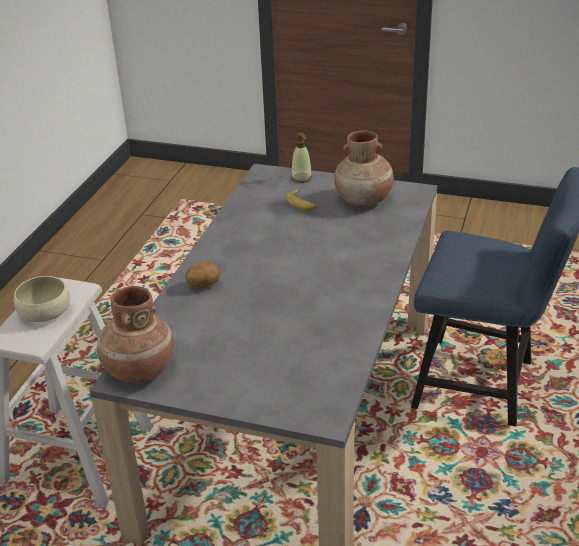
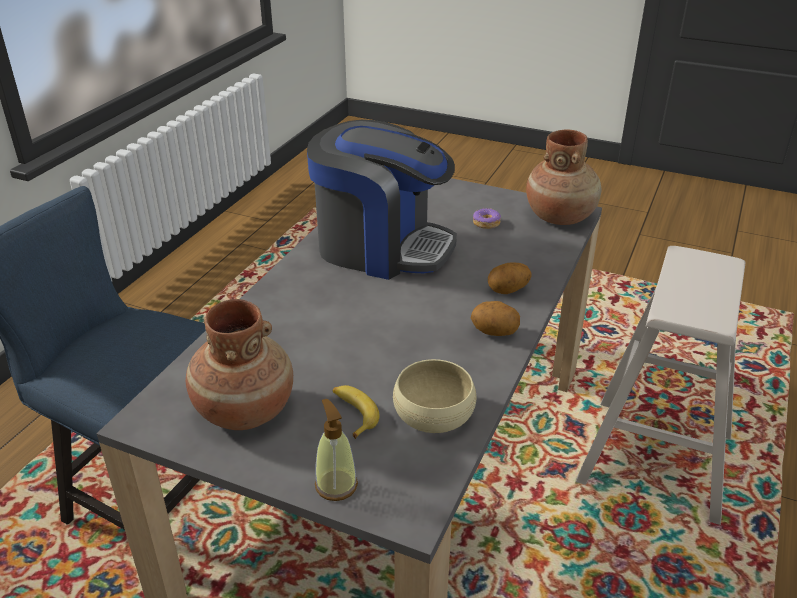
camera: 175 degrees left, 0 degrees up
(45, 312) = (699, 287): beige bowl -> beige bowl (433, 414)
(216, 354) = (486, 223): none -> donut
(217, 254) = (494, 332): none -> potato
(313, 316) = (382, 247): none -> coffee machine

